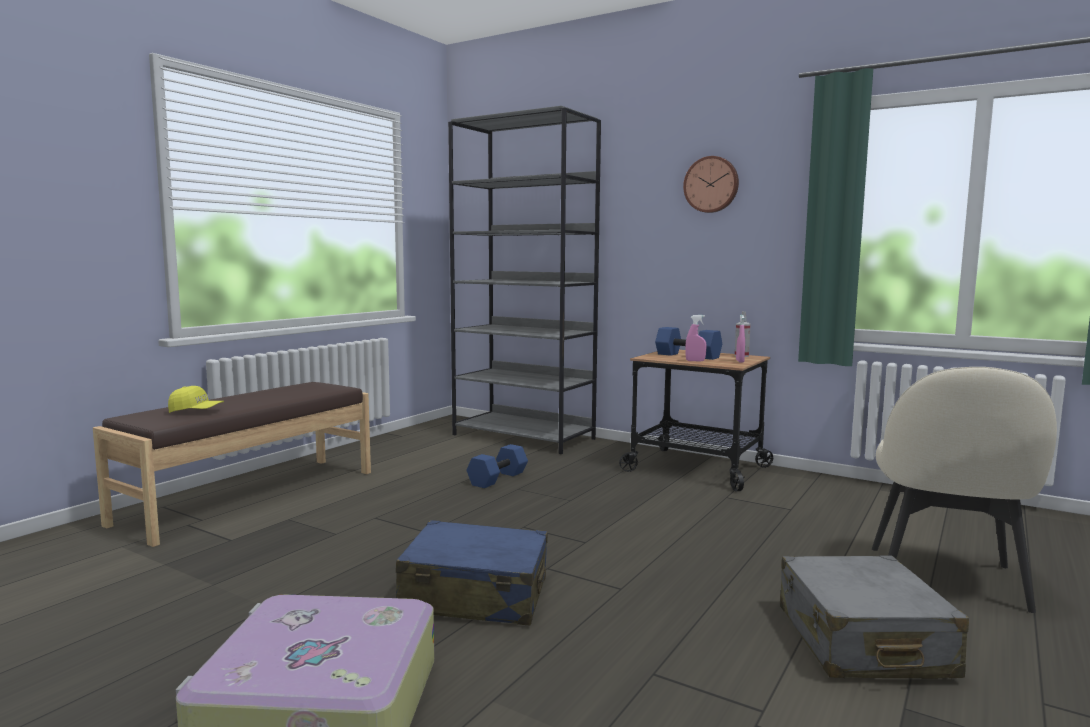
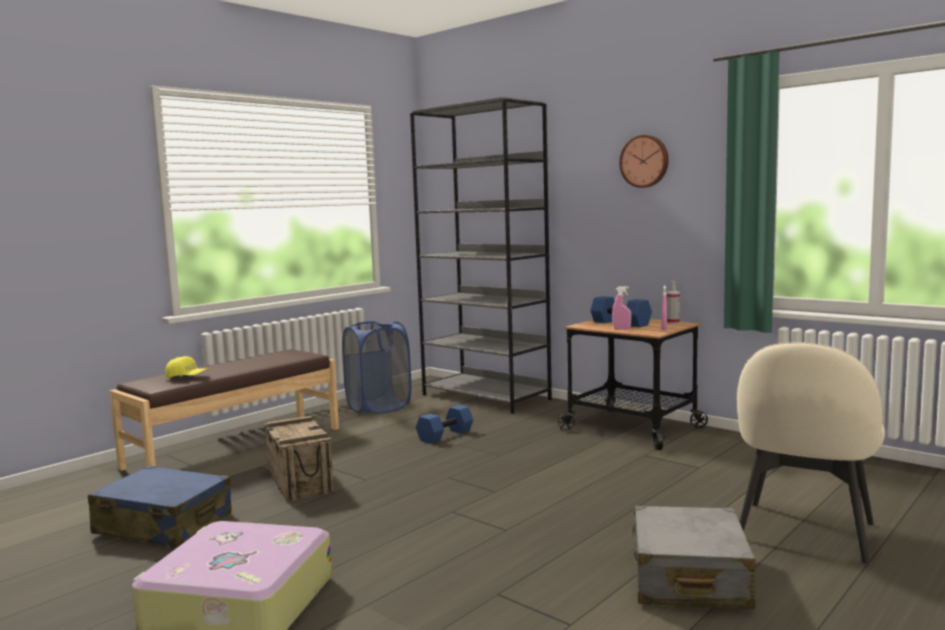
camera: 10 degrees right, 0 degrees up
(344, 536) = (299, 481): none -> crate
(407, 448) = (378, 407): none -> blue laundry basket
(475, 595) = (384, 530): blue suitcase -> blue suitcase (164, 525)

